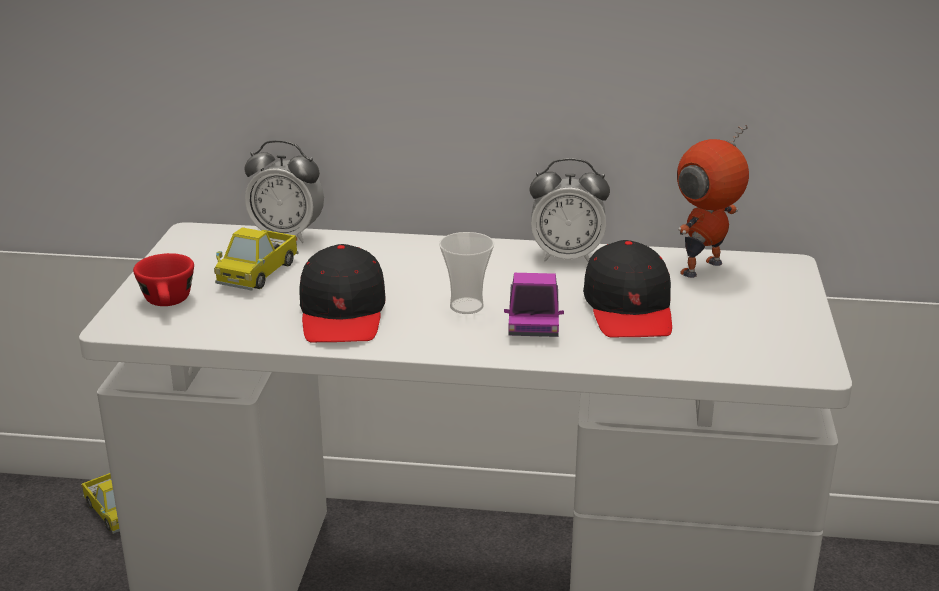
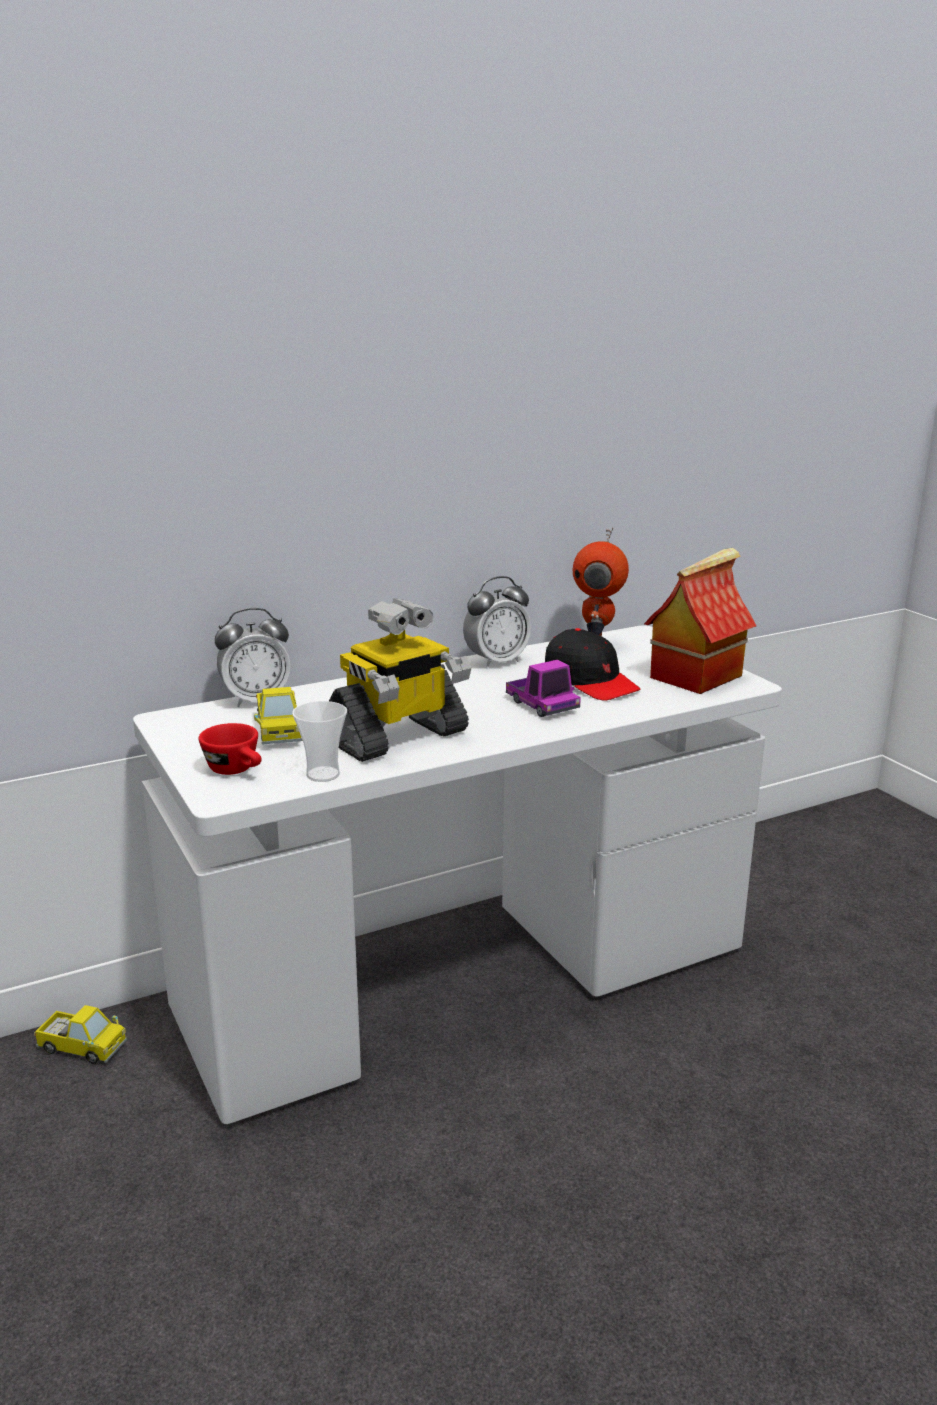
camera: 35 degrees left, 5 degrees down
(343, 313) = (397, 737): black cap -> toy robot
(466, 306) = (480, 708): cup -> cup (323, 774)
(763, 338) = (695, 676): none -> toy house

